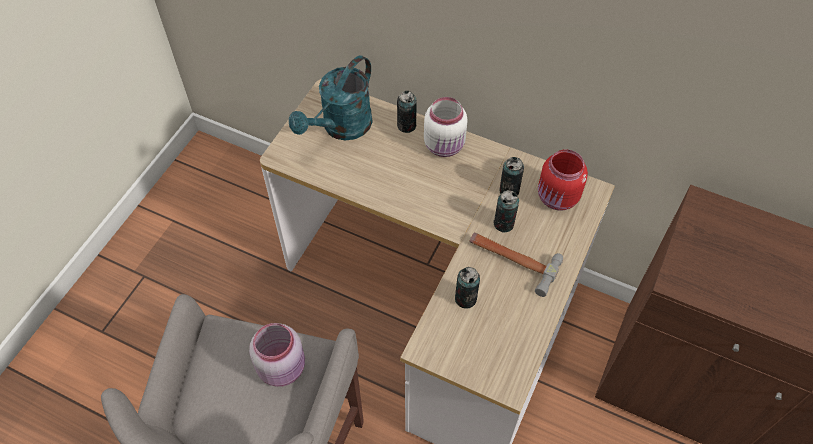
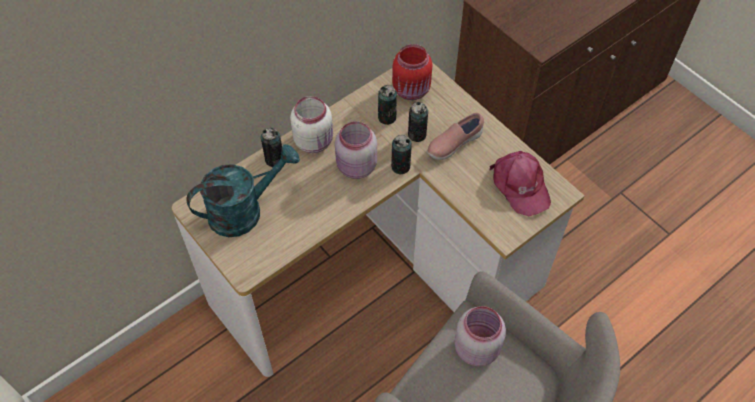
camera: 65 degrees left, 0 degrees up
(341, 128) = (244, 210): turquoise watering can -> turquoise watering can turned 90 degrees counterclockwise
(434, 189) = (356, 167): none -> pink jar
(465, 299) = (474, 189): can -> can (400, 167)
(495, 340) = (520, 185): none -> pink cap
(512, 260) = (453, 144): hammer -> pink shoe

